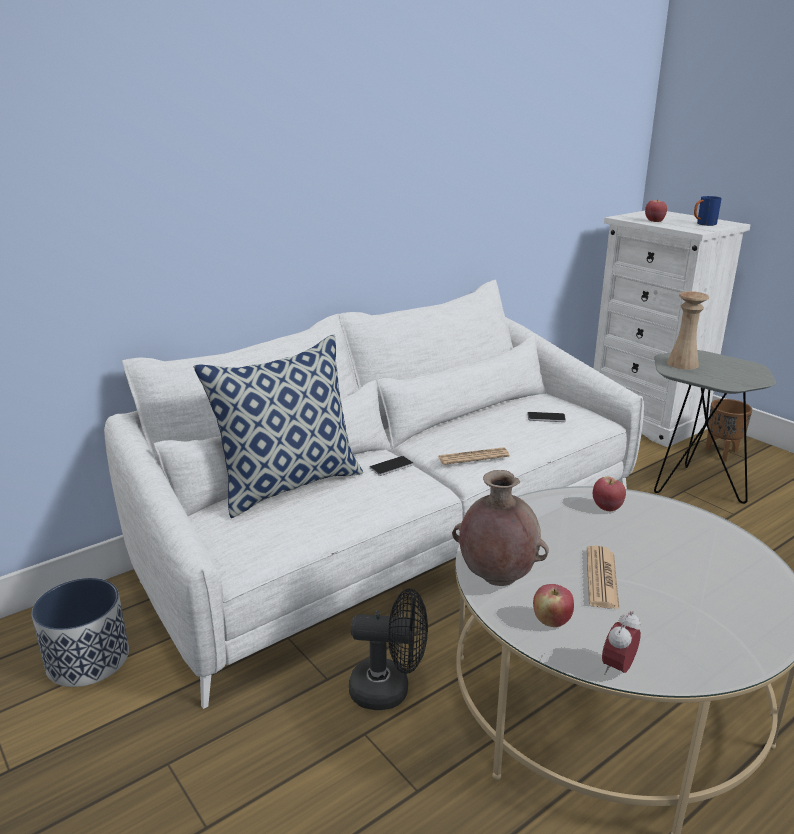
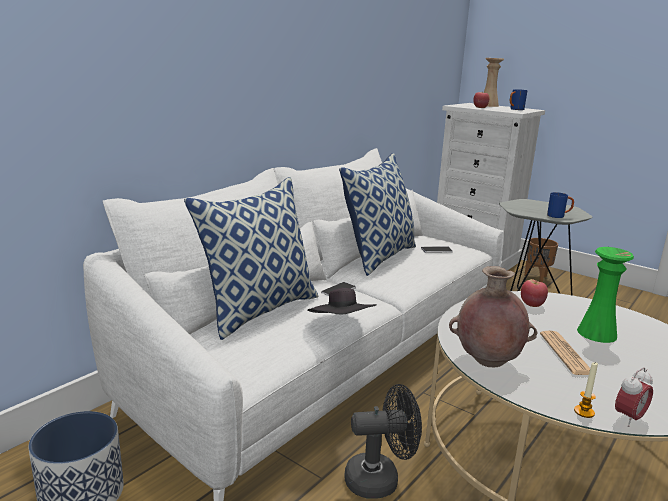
camera: 15 degrees left, 5 degrees down
(370, 512) = (342, 325): none -> black hat
(466, 423) = (378, 256): none -> pillow
(473, 457) = (399, 279): newspaper -> none
(551, 621) = (553, 389): apple -> none
(568, 653) = (584, 412): none -> candle
(618, 668) = (629, 418): alarm clock -> alarm clock turned 150 degrees counterclockwise
(663, 555) = (596, 333): none -> green vase
(682, 364) = (522, 207): beige vase -> beige vase (488, 105)
(725, 381) = (559, 216): none -> blue mug

